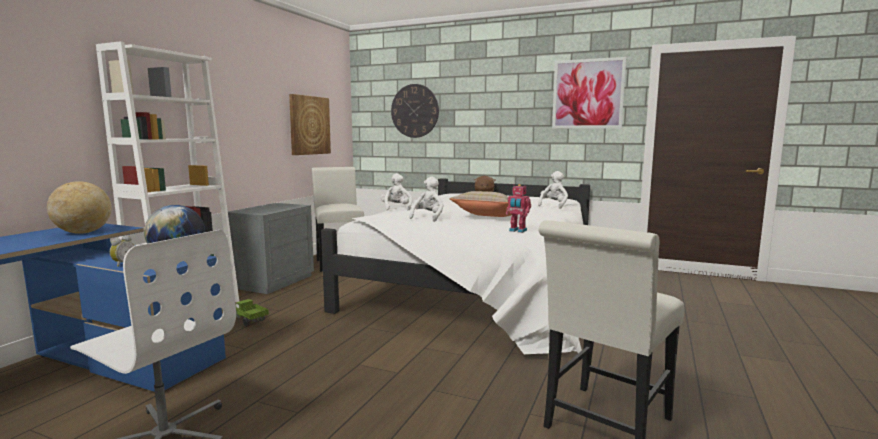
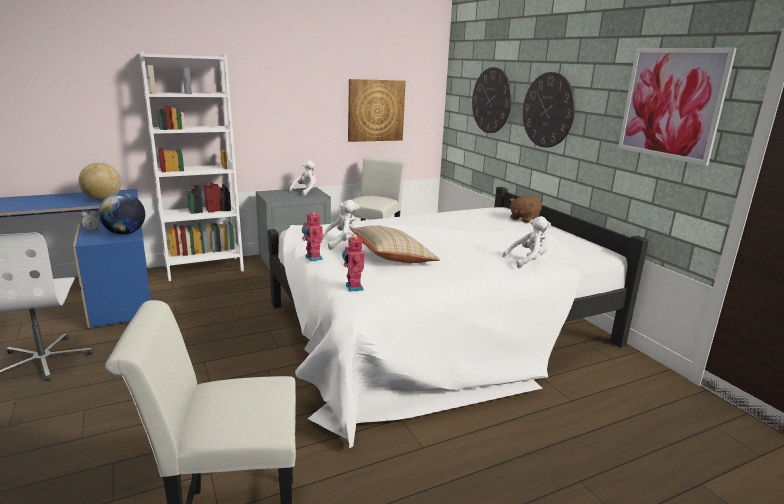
camera: 40 degrees right, 10 degrees up
(248, 320) = (219, 290): toy truck -> none
(396, 208) = (371, 220): white plush toy -> white plush toy (305, 191)
(439, 226) = (312, 258): none -> toy robot
(480, 111) = (548, 110): none -> wall clock

